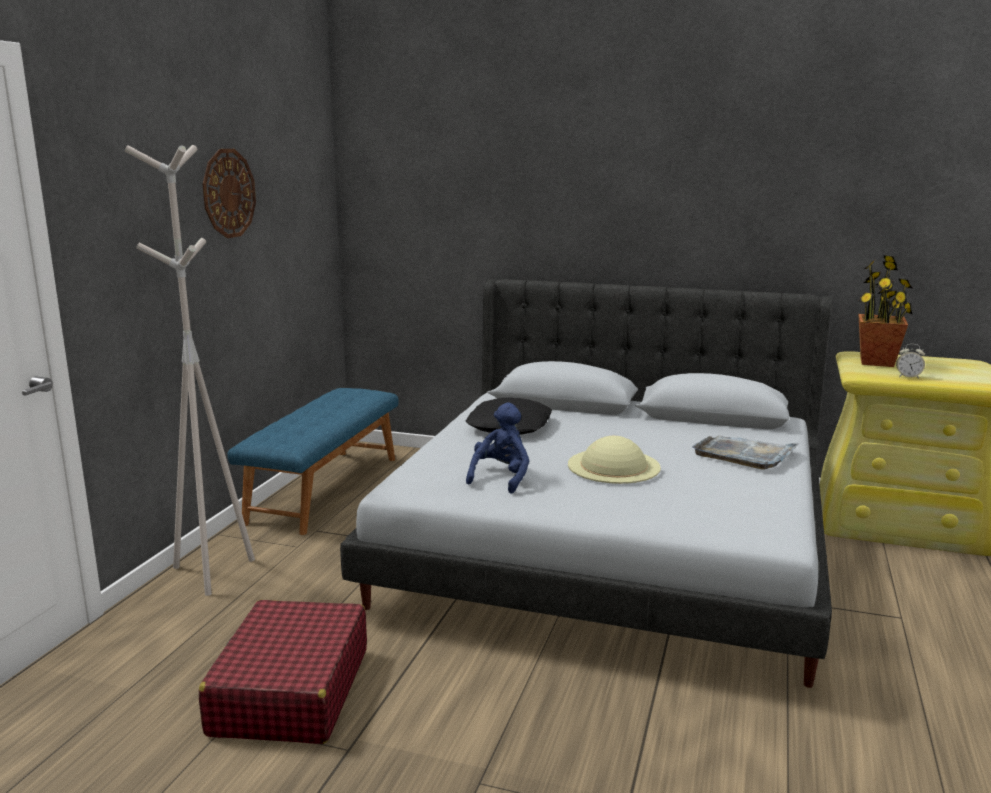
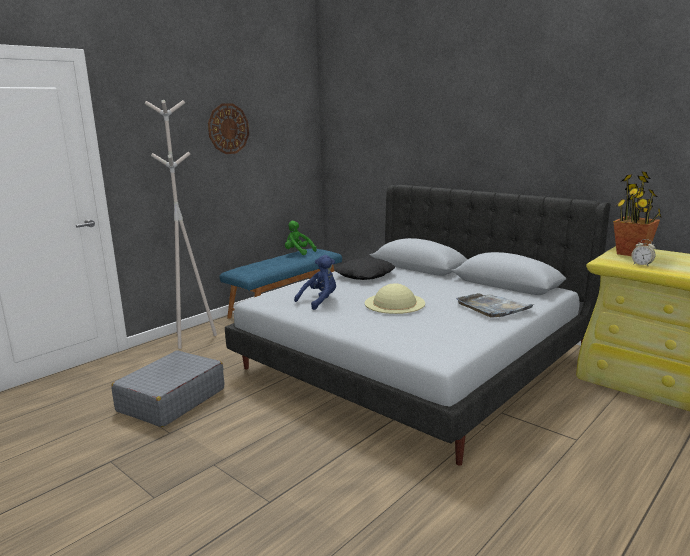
camera: 25 degrees right, 0 degrees up
(290, 691) = (171, 400): red suitcase -> grey suitcase
(328, 397) = (298, 252): none -> green plush toy

